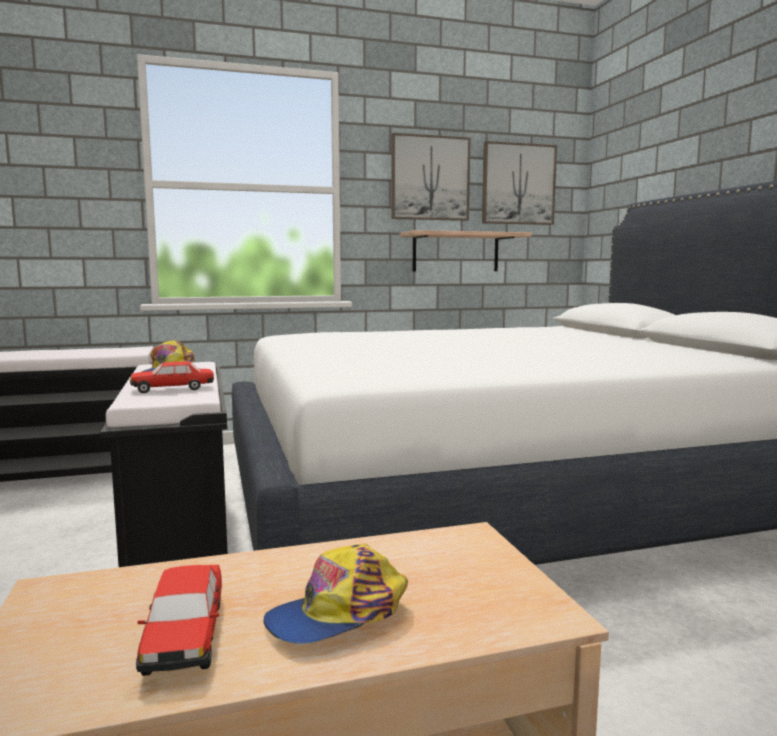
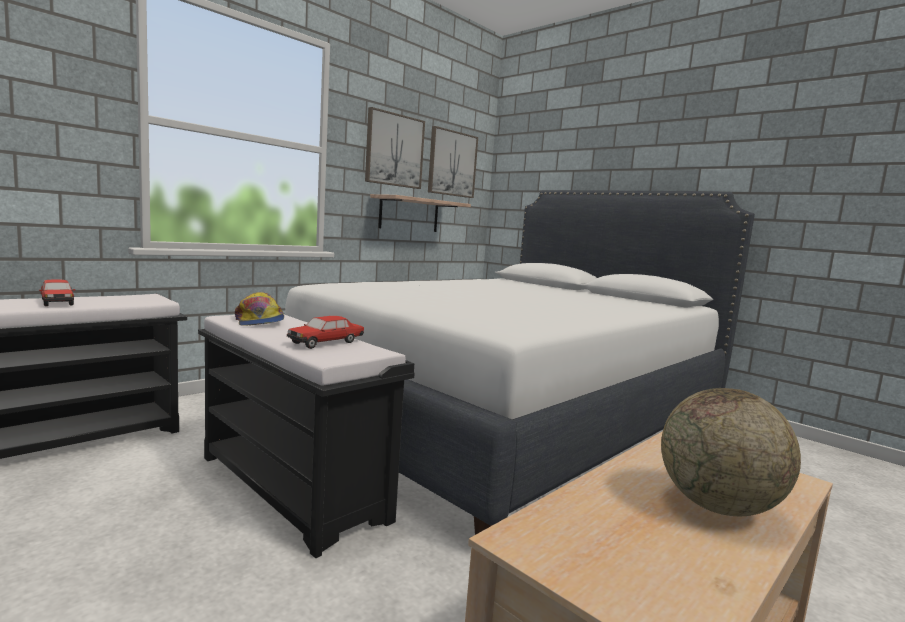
camera: 30 degrees left, 0 degrees up
(185, 634) = (670, 543): toy car -> toy car (57, 302)
(338, 615) = (718, 506): cap -> globe

